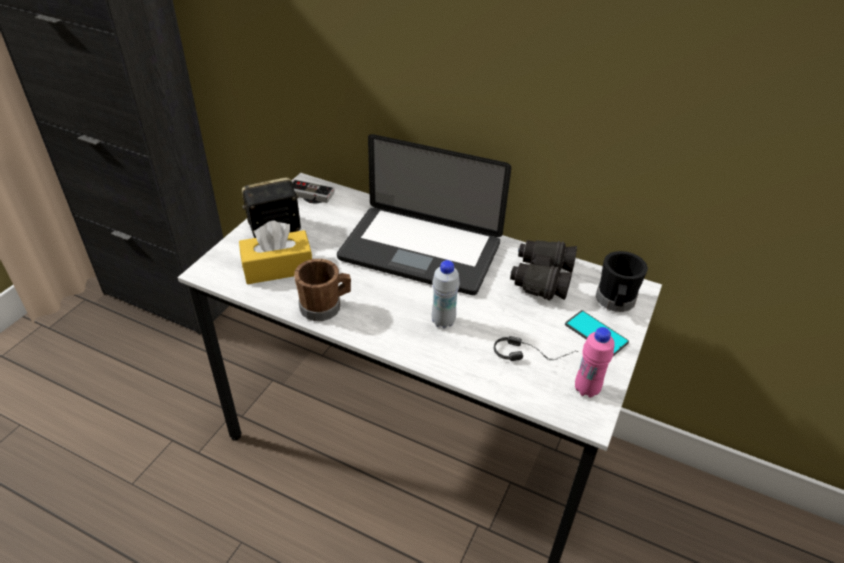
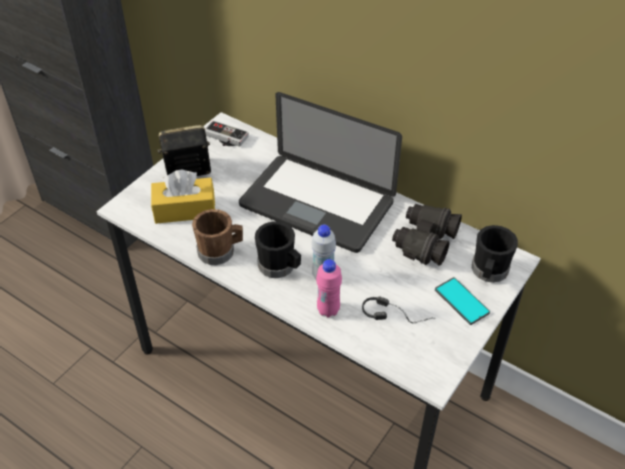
camera: 10 degrees right, 5 degrees up
(394, 316) = (280, 267): none -> black mug
(586, 389) = (438, 353): pink bottle -> pink bottle (328, 310)

